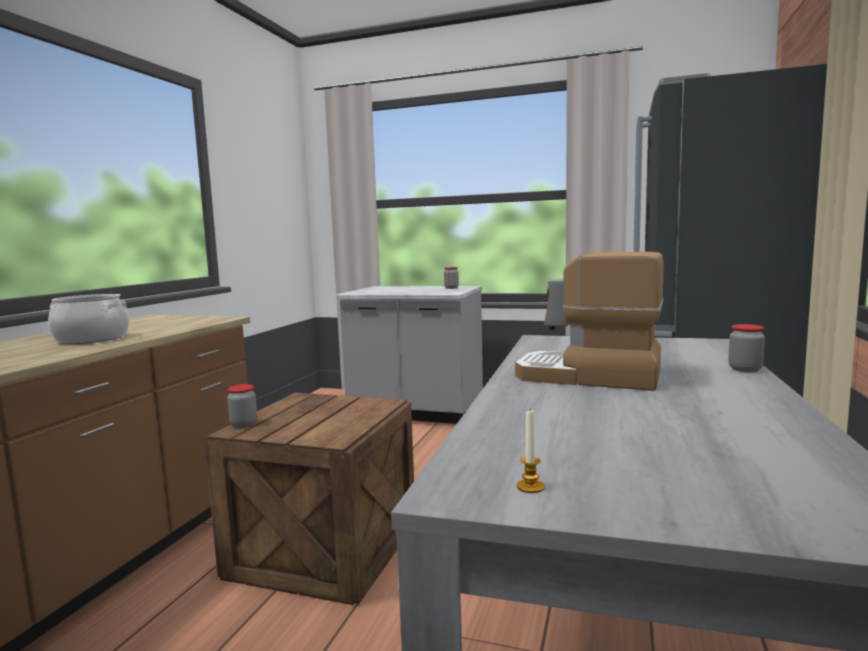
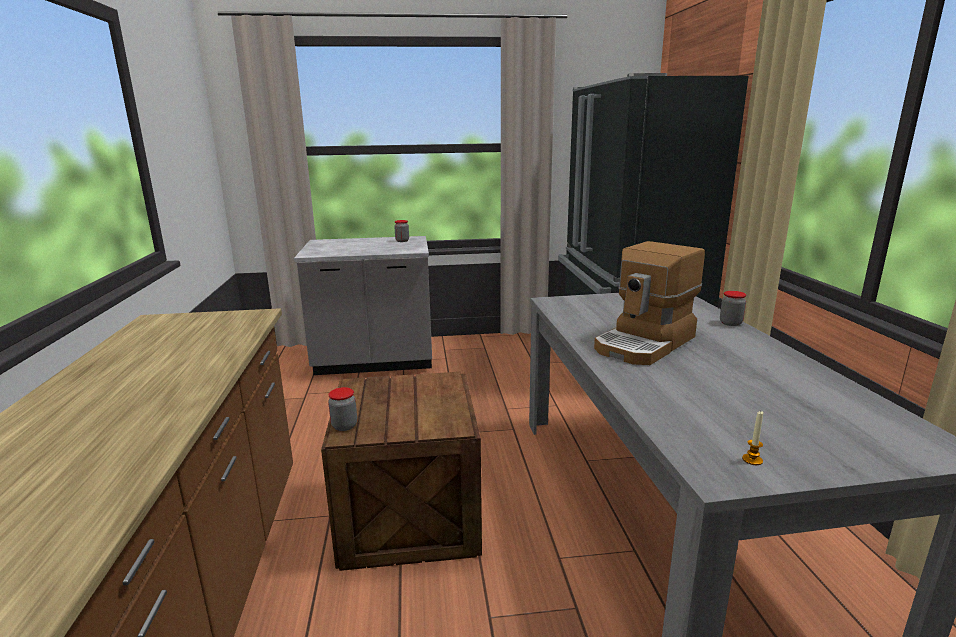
camera: 25 degrees left, 10 degrees up
(92, 338) = (167, 368): cooking pot -> none
(588, 376) = (646, 344): coffee machine -> coffee machine turned 45 degrees counterclockwise

